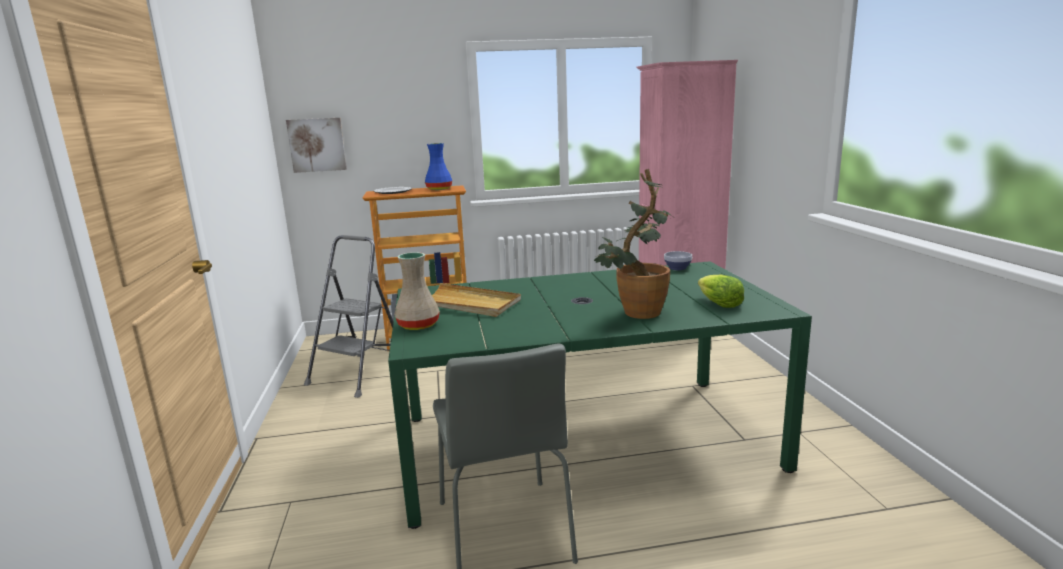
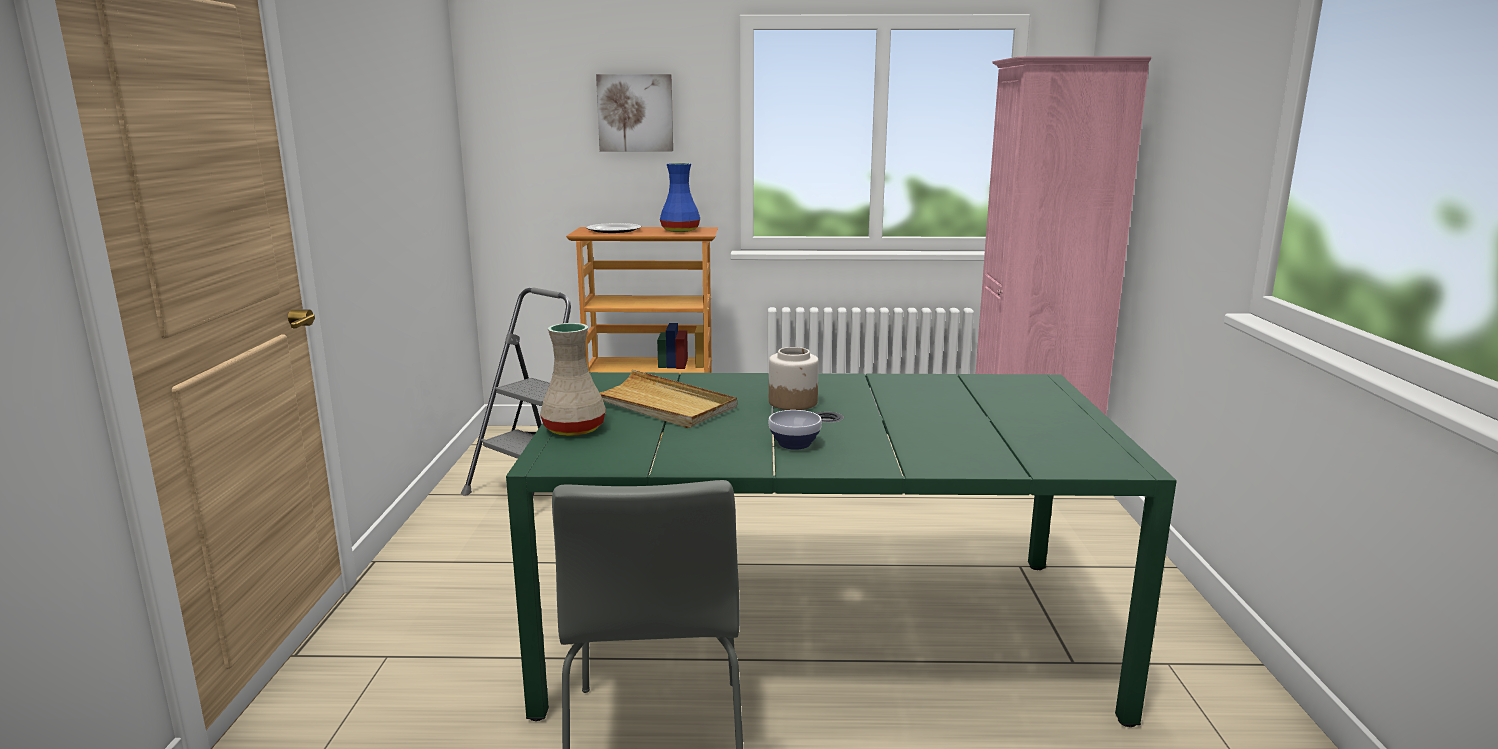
camera: 10 degrees right, 0 degrees up
(317, 145) = (519, 156): picture -> picture (635, 113)
(555, 293) = (793, 402): none -> jar
(635, 315) = (894, 447): potted plant -> none
(678, 268) = (1003, 381): bowl -> bowl (796, 444)
(718, 304) = (1033, 444): lettuce -> none

